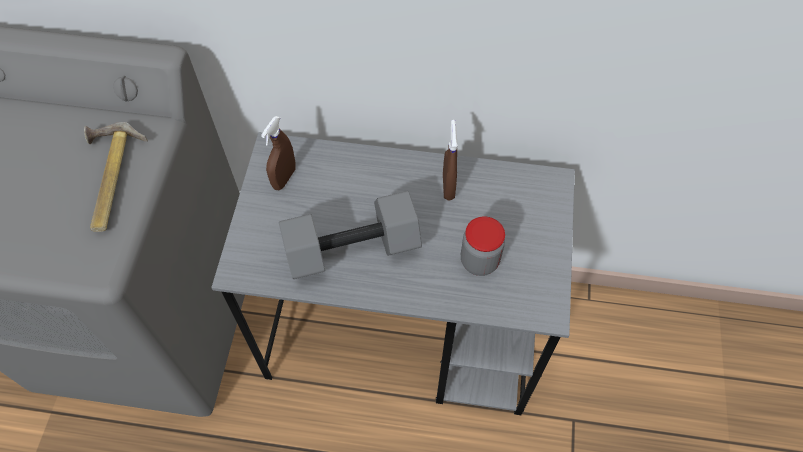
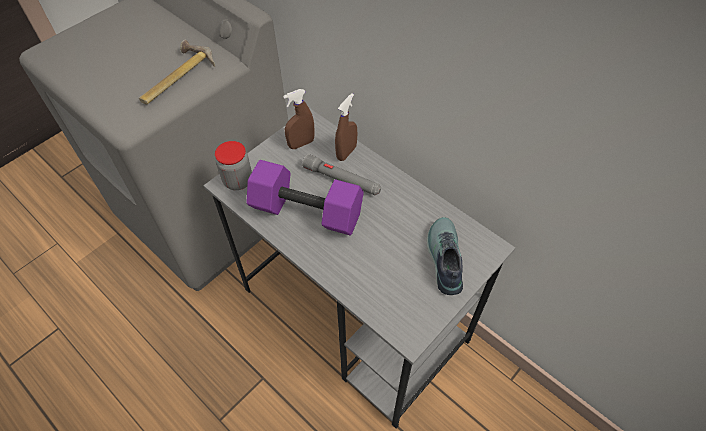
camera: 35 degrees right, 5 degrees down
(352, 247) = (308, 210): grey dumbbell -> purple dumbbell
(360, 194) = (342, 180): none -> grey flashlight
(448, 187) = (406, 208): brown spray bottle -> brown spray bottle (346, 152)
(479, 261) = (388, 270): jar -> jar (238, 181)
(521, 218) = (443, 259): none -> shoe

